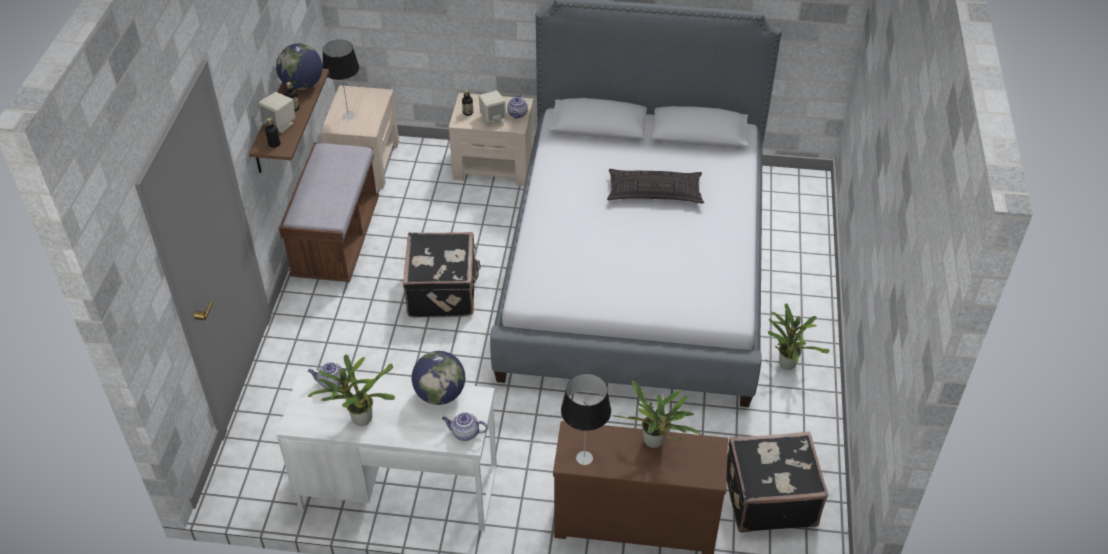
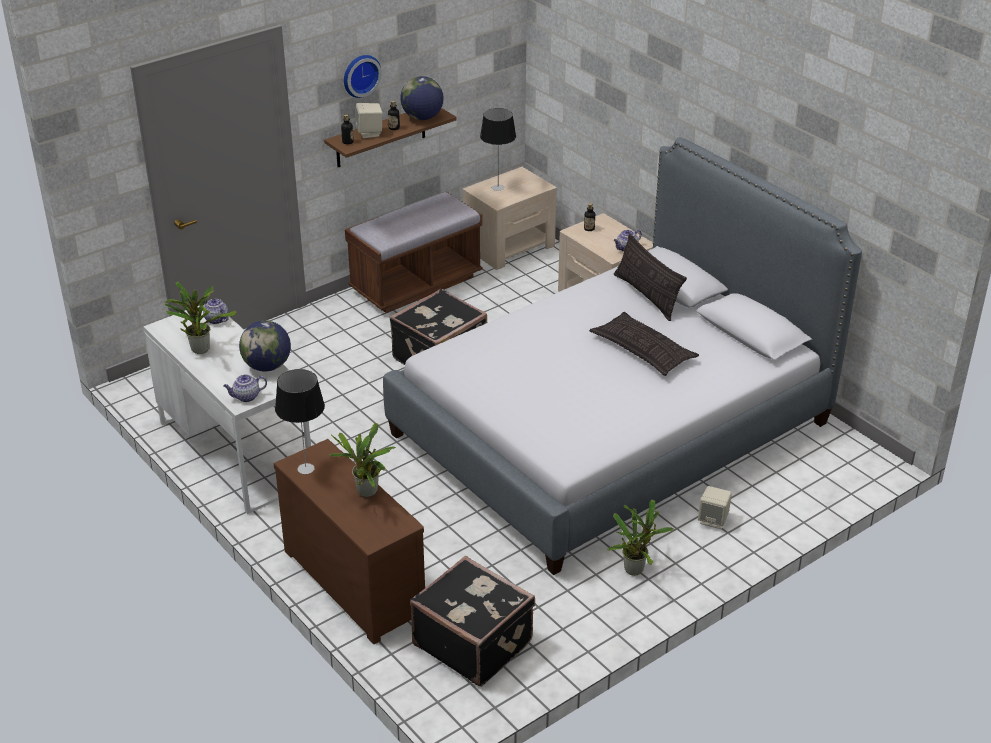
camera: 45 degrees right, 10 degrees down
(252, 72) = (360, 75): none -> wall clock
(465, 433) = (246, 397): teapot -> teapot turned 75 degrees counterclockwise
(493, 118) = (602, 242): beige speaker -> beige speaker (713, 520)
(596, 145) = (647, 296): none -> pillow

